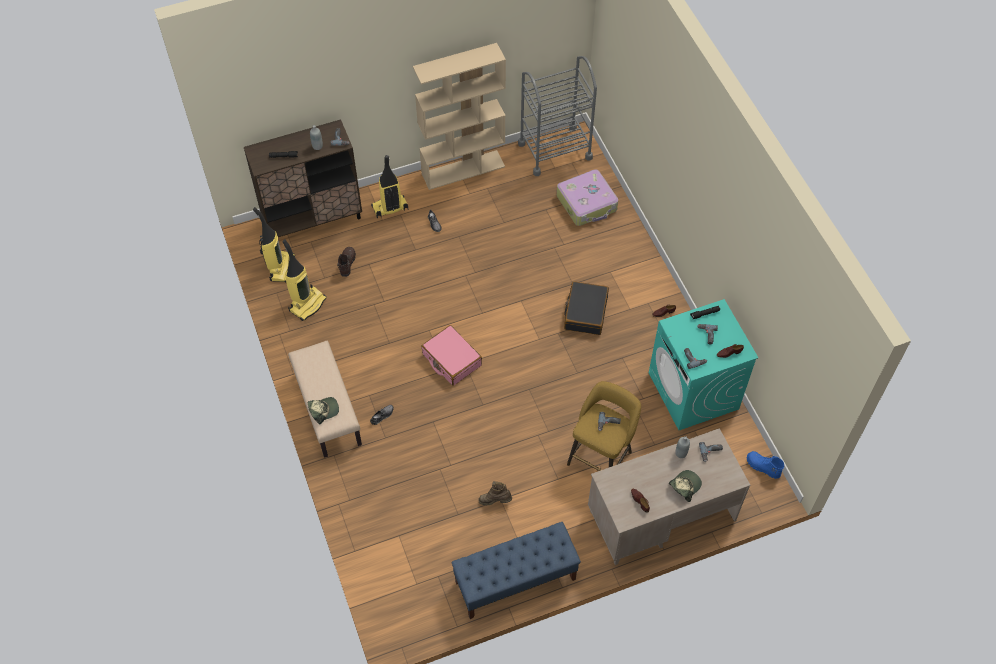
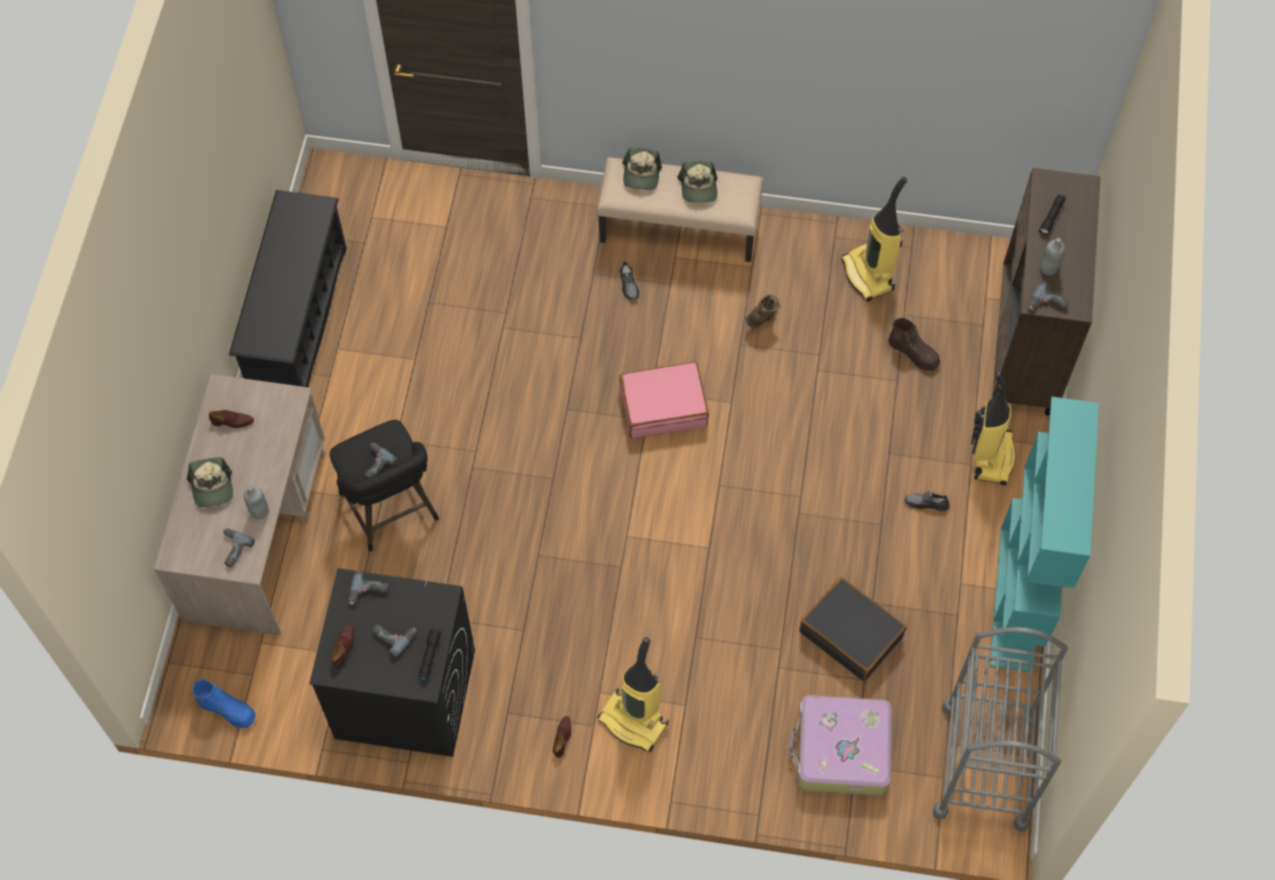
camera: 120 degrees right, 5 degrees up
(281, 268) = (953, 270): vacuum cleaner -> vacuum cleaner (634, 721)
(316, 377) = (698, 187): none -> cap
(463, 169) = (1017, 599): beige bookcase -> turquoise bookcase
(495, 500) = (417, 352): brown boot -> brown boot (763, 318)
(515, 581) = (298, 319): blue bench -> black shoe rack
(585, 312) = (632, 625): black suitcase -> black suitcase (851, 634)
(601, 455) = (391, 511): yellow stool -> black stool
(693, 391) = (404, 694): turquoise washing machine -> black washing machine
(762, 467) = (228, 709): blue boot -> blue boot turned 45 degrees clockwise

